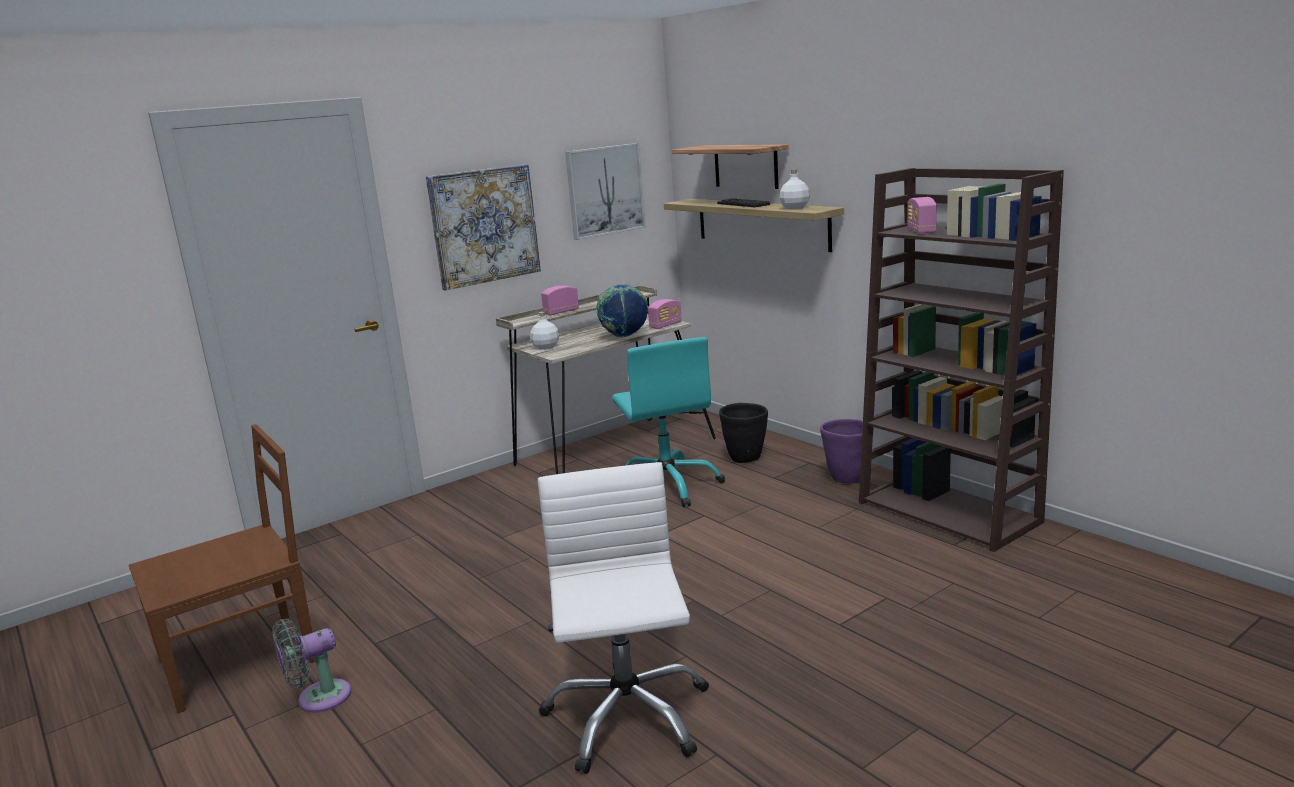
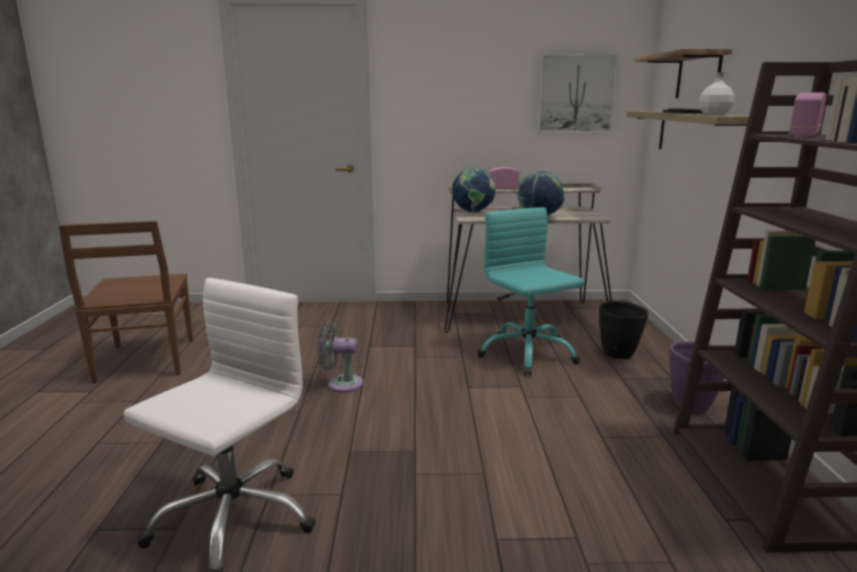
camera: 35 degrees right, 0 degrees up
(242, 659) = (145, 361): brown chair -> brown chair turned 75 degrees clockwise
(318, 699) = (130, 402): grey fan -> grey fan (341, 384)
(484, 225) = (455, 108): picture -> none
(546, 347) = (473, 212): white bottle -> globe
(665, 325) = (585, 217): radio -> none
(668, 486) = (527, 353): turquoise office chair -> turquoise office chair turned 135 degrees clockwise

